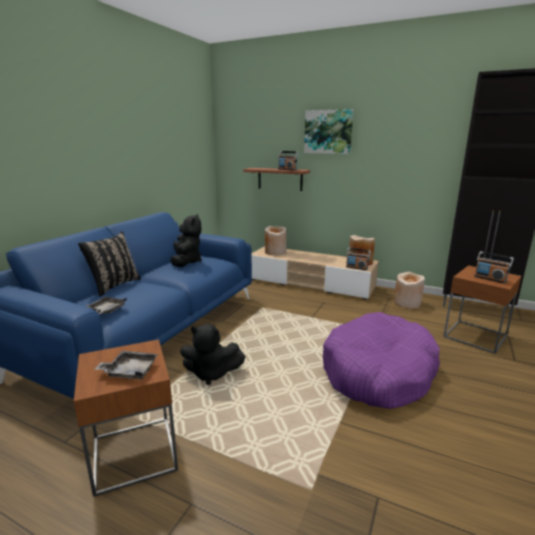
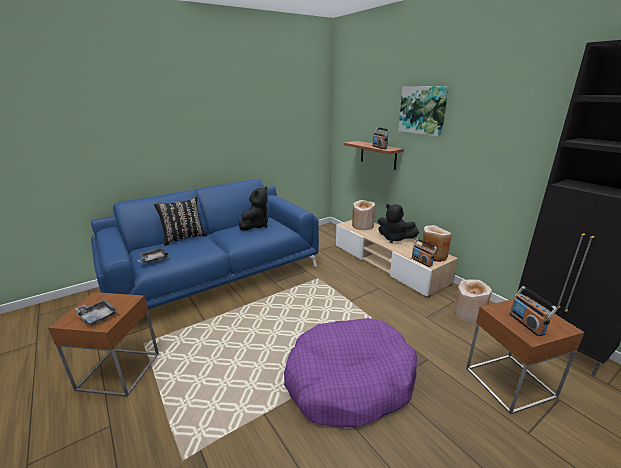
camera: 30 degrees right, 5 degrees up
(211, 374) = (220, 328): black plush toy -> black plush toy (394, 239)

